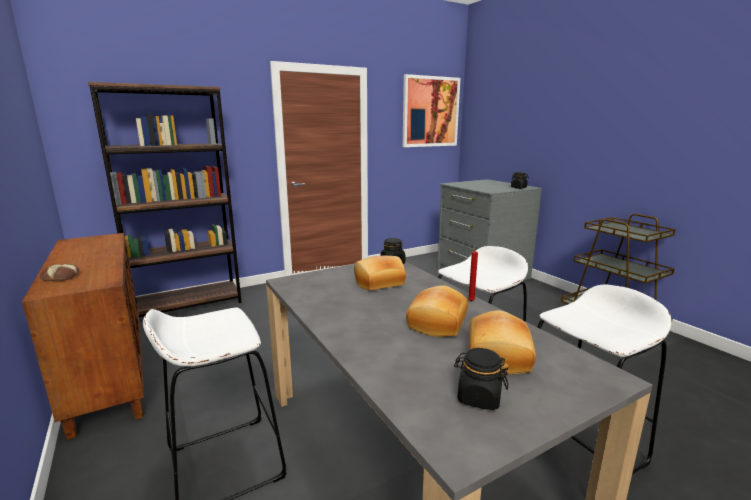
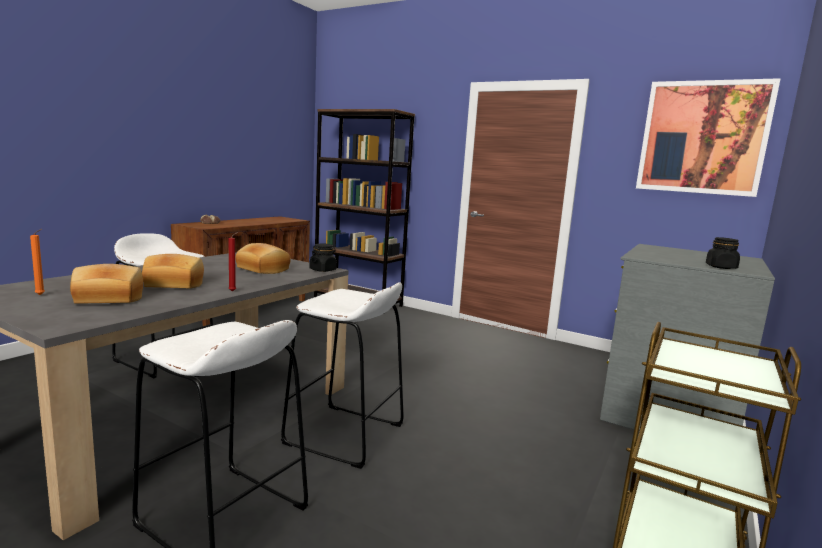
camera: 60 degrees right, 5 degrees down
(479, 397) = (41, 295): black jar -> orange candle

